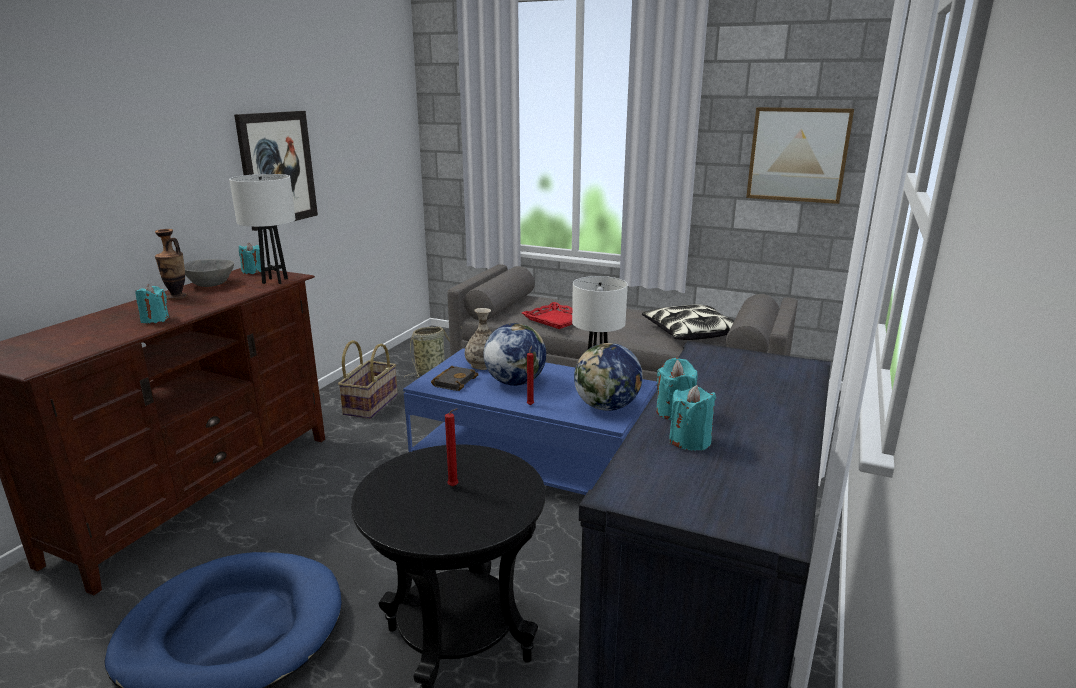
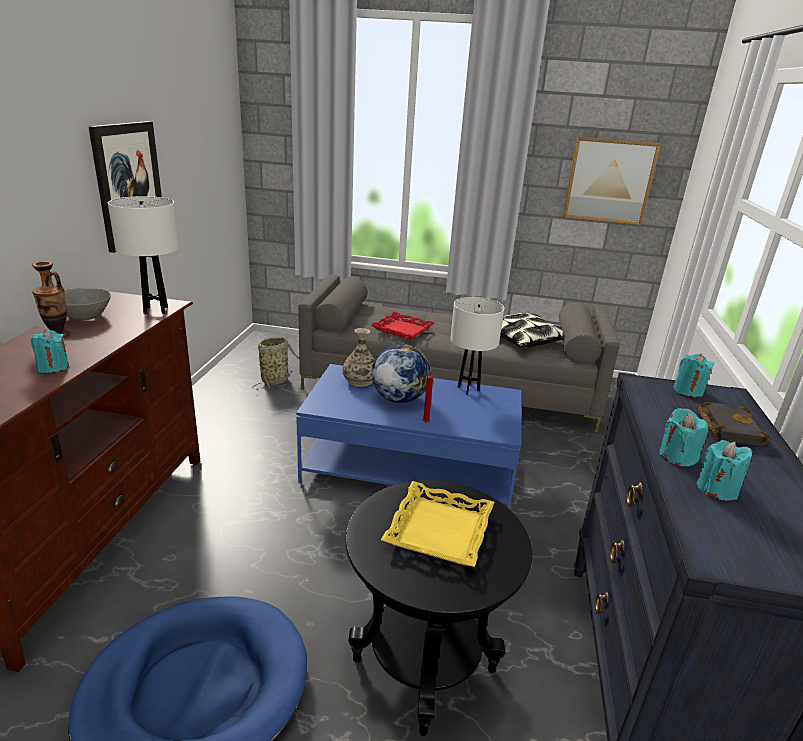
camera: 15 degrees left, 5 degrees up
(253, 271) = (121, 298): turquoise candle -> turquoise candle (688, 391)
(370, 404) = (230, 419): basket -> none
(454, 381) = (341, 401): black book -> black book (726, 427)
(454, 487) = (440, 530): red candle -> yellow tray
(607, 407) = (493, 419): globe -> none

